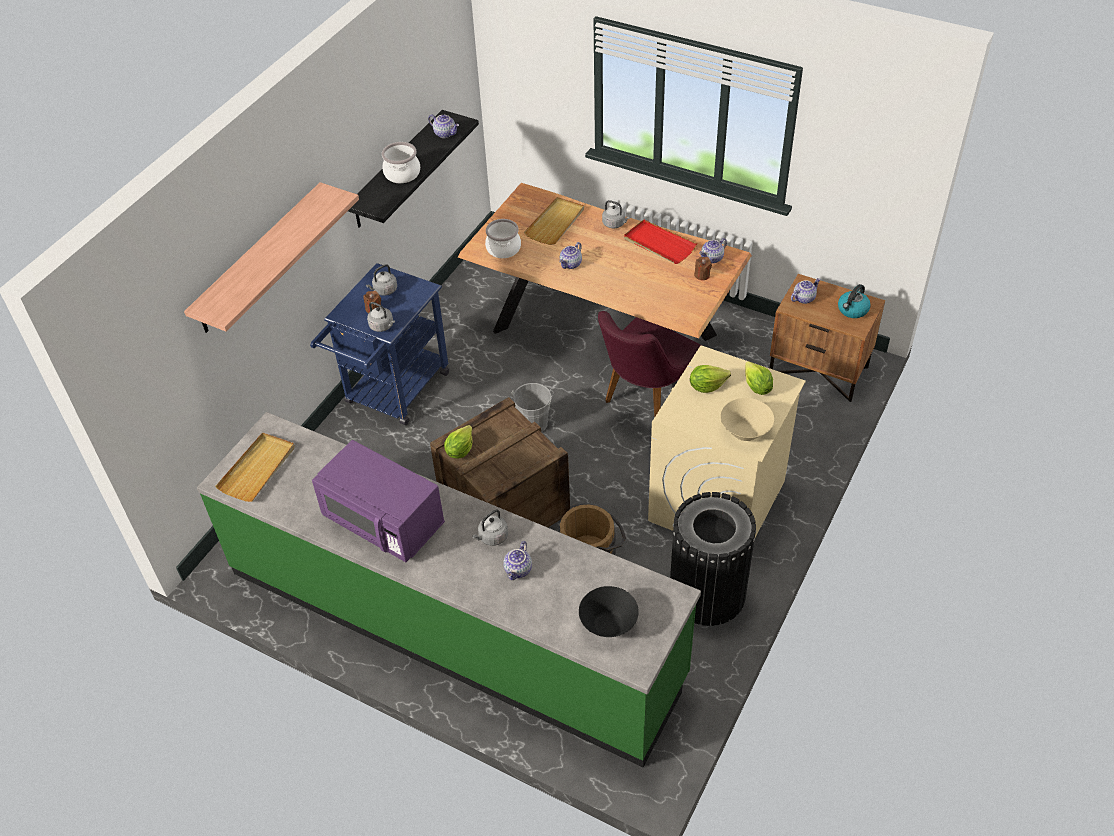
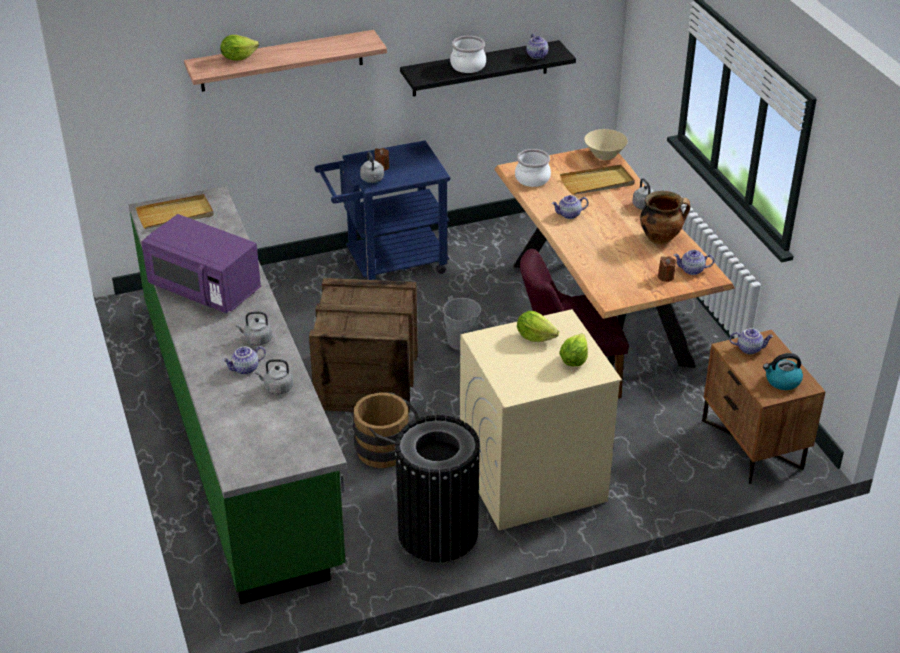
camera: 40 degrees right, 10 degrees down
(384, 290) = (405, 159): grey kettle -> grey kettle (277, 388)
(384, 521) = (205, 289): purple microwave -> purple microwave turned 45 degrees counterclockwise
(460, 450) = (337, 295): lettuce -> lettuce (238, 58)
(608, 624) = (255, 438): black bowl -> none
(659, 244) = (661, 238): red tray -> cooking pot
(745, 432) = (519, 382): beige bowl -> beige bowl (604, 155)

